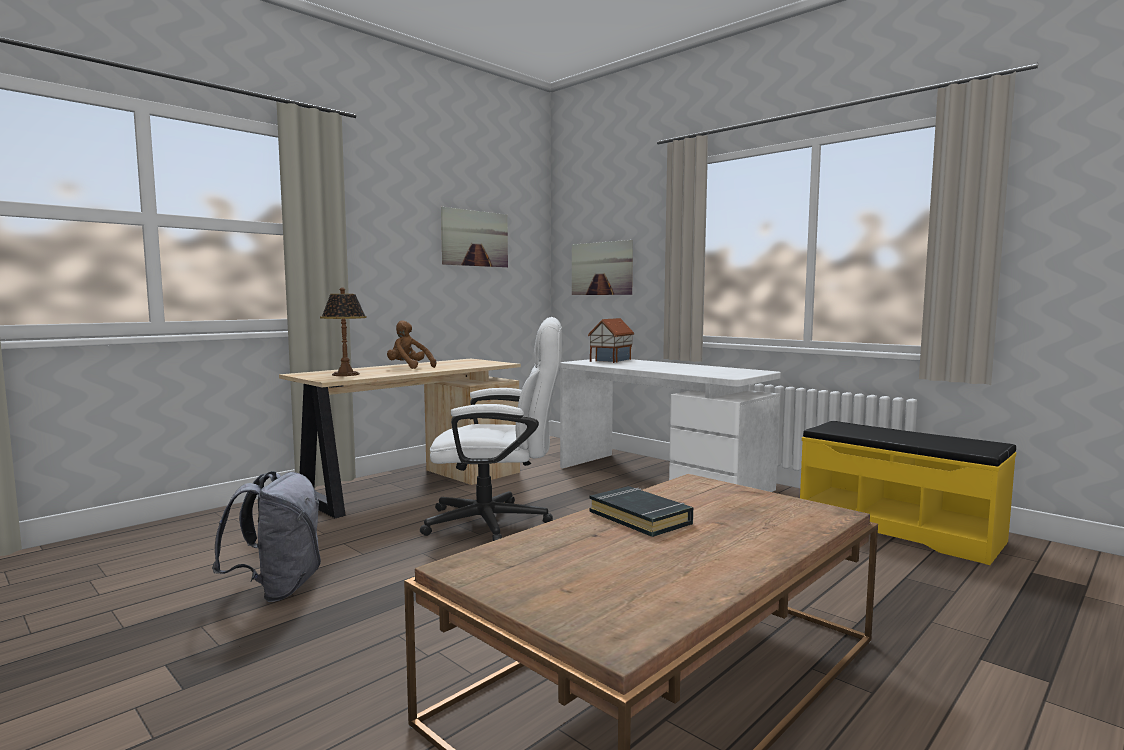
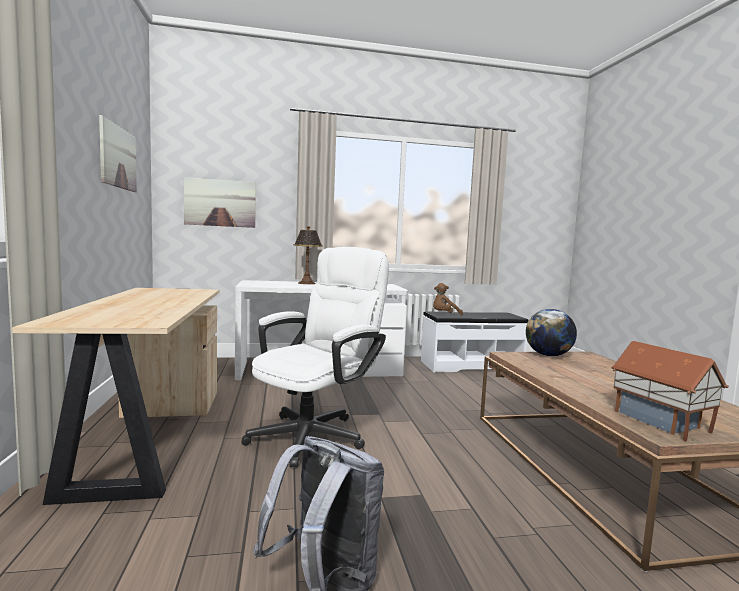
camera: 55 degrees left, 0 degrees up
(346, 374) = (125, 316): table lamp -> table lamp (307, 283)
(409, 367) = (143, 301): brown plush toy -> brown plush toy (444, 315)
(610, 360) = (263, 282): toy house -> toy house (660, 422)
(640, 517) = (575, 378): black book -> none
(750, 496) = (548, 355): none -> globe
(898, 529) = (470, 365): yellow bench -> white bench

